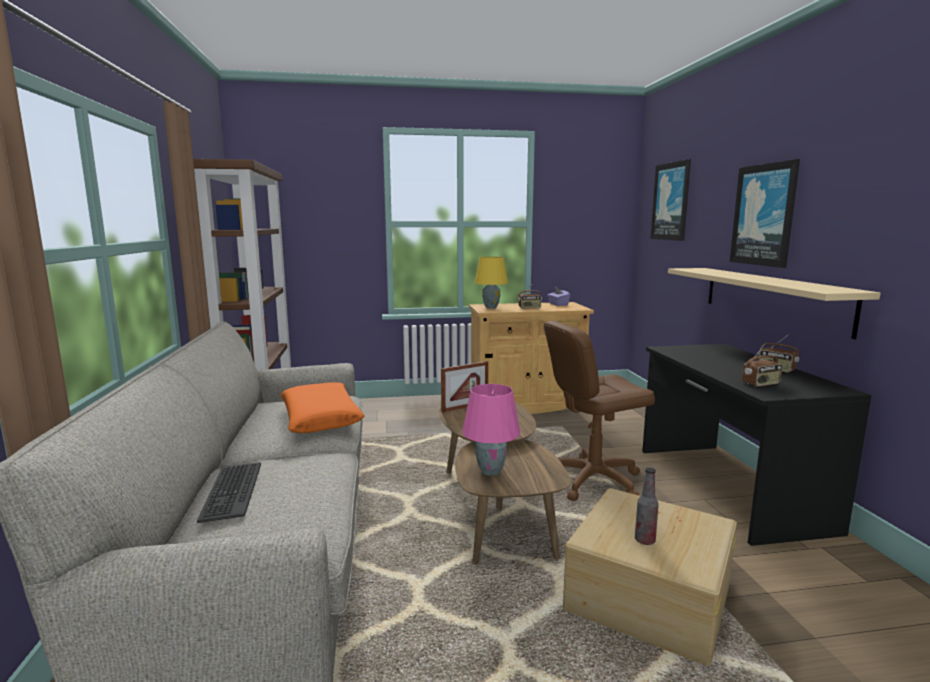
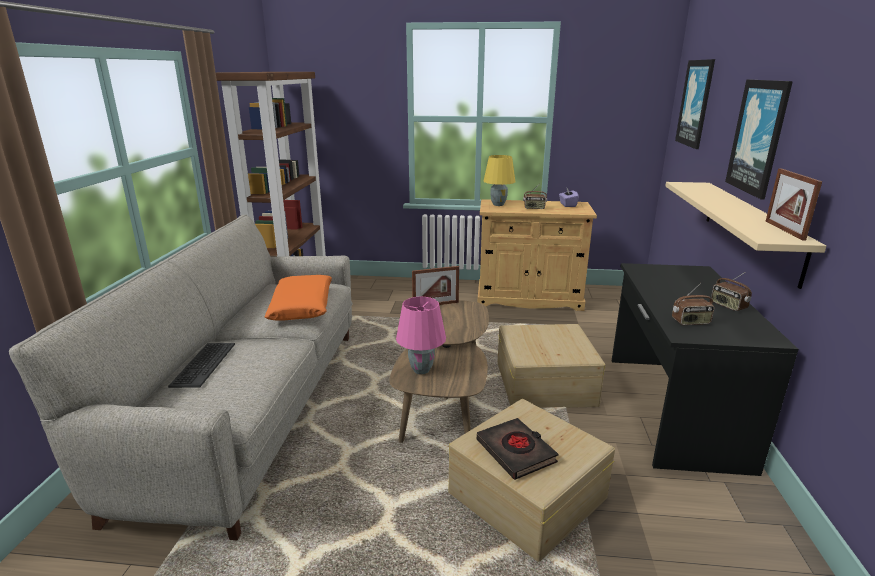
camera: 15 degrees right, 10 degrees up
(592, 480) = (545, 382): brown office chair -> beige storage box
(644, 540) = (516, 452): bottle -> black book
(829, 286) = (784, 230): none -> picture frame

